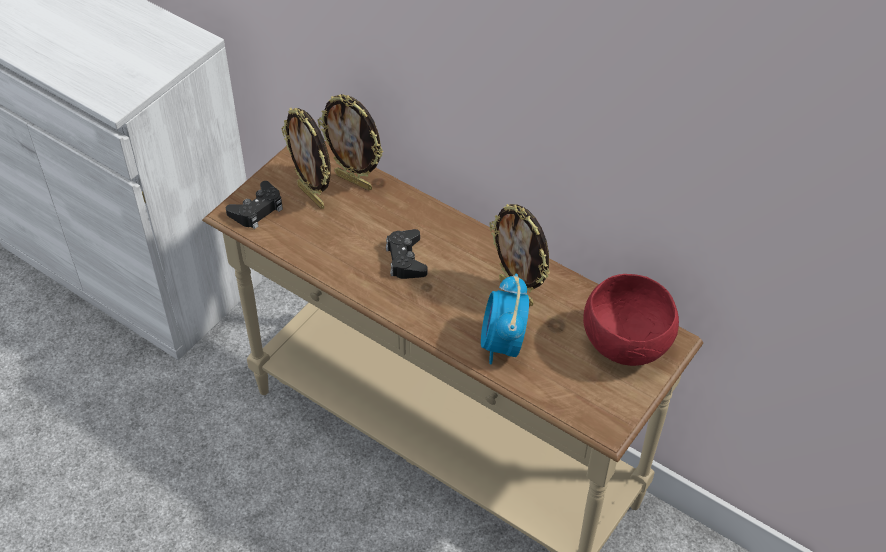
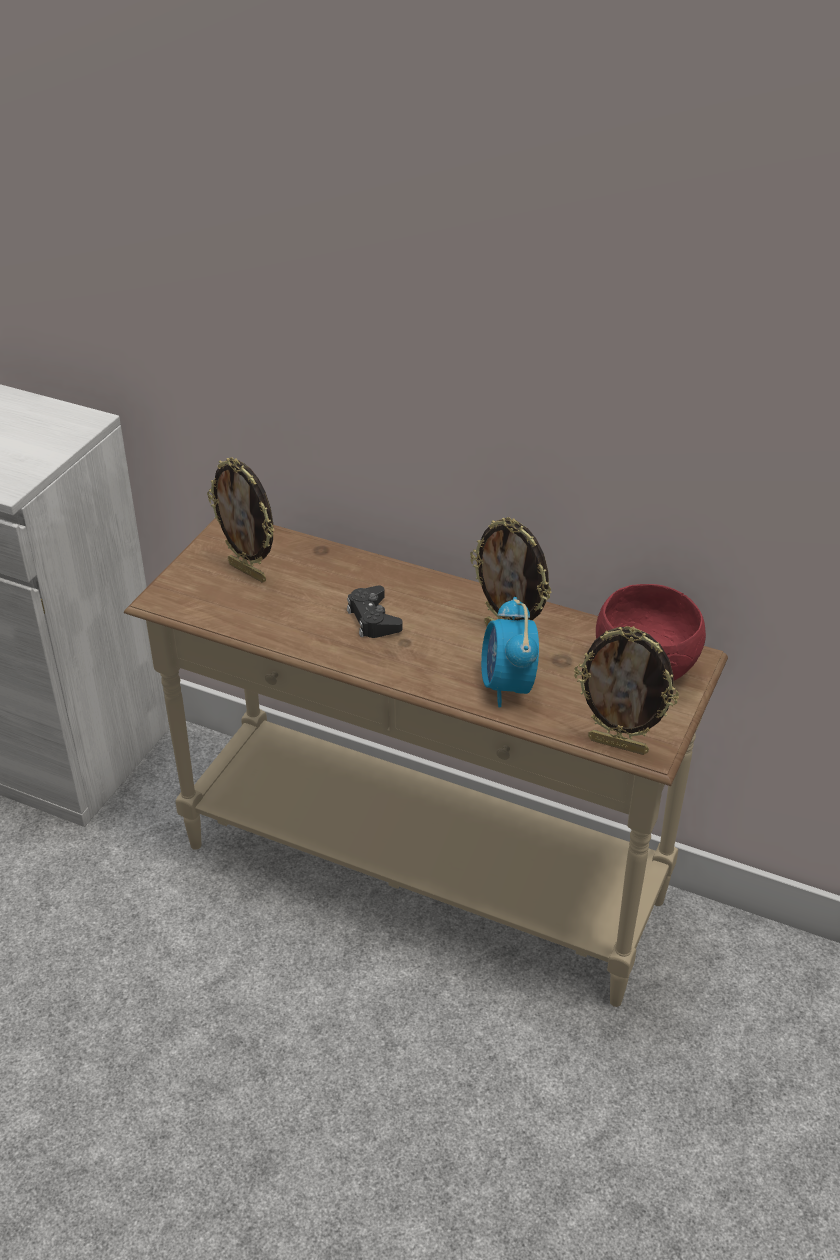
camera: 10 degrees left, 10 degrees down
(257, 210) = (187, 592): black game controller -> none
(354, 181) = (293, 551): picture frame -> picture frame (618, 745)

